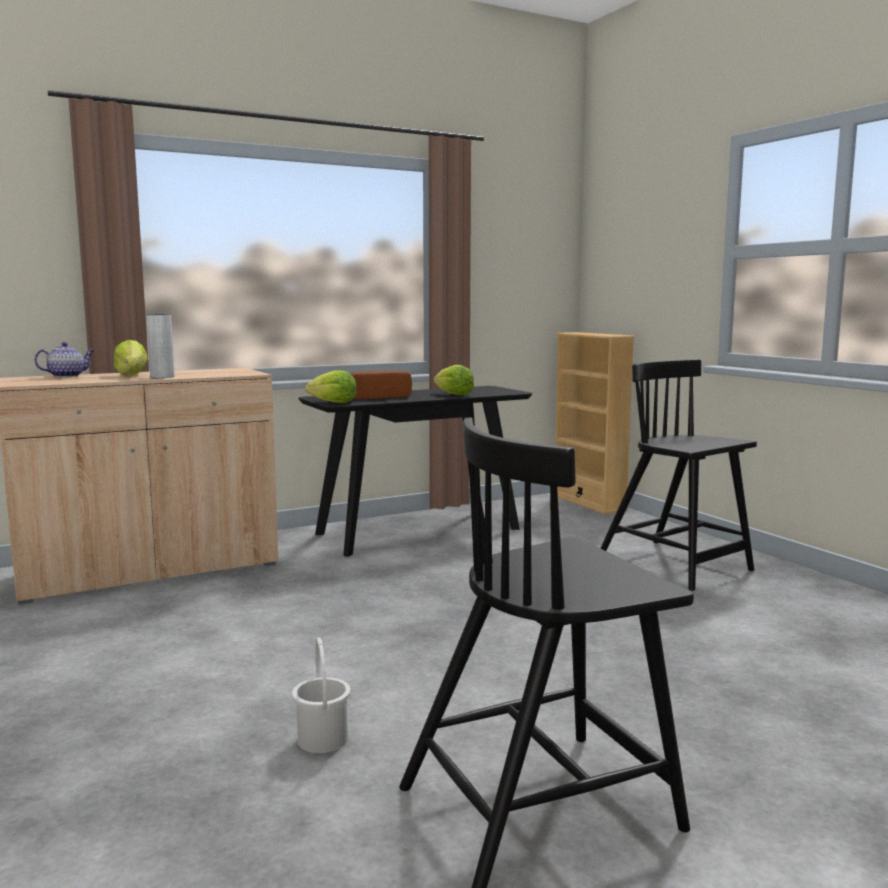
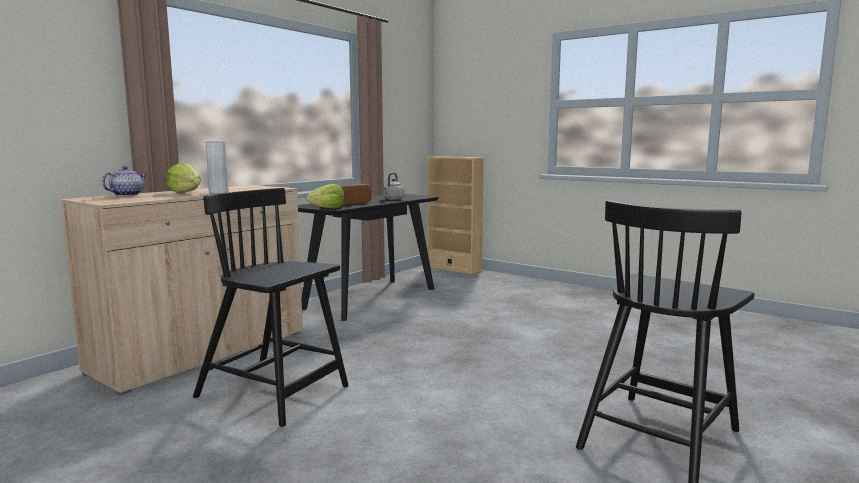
camera: 25 degrees left, 0 degrees up
(321, 740) = (493, 434): white bucket -> none
(453, 394) = (393, 199): lettuce -> grey kettle
(675, 565) = (550, 298): black chair -> black chair (274, 393)

